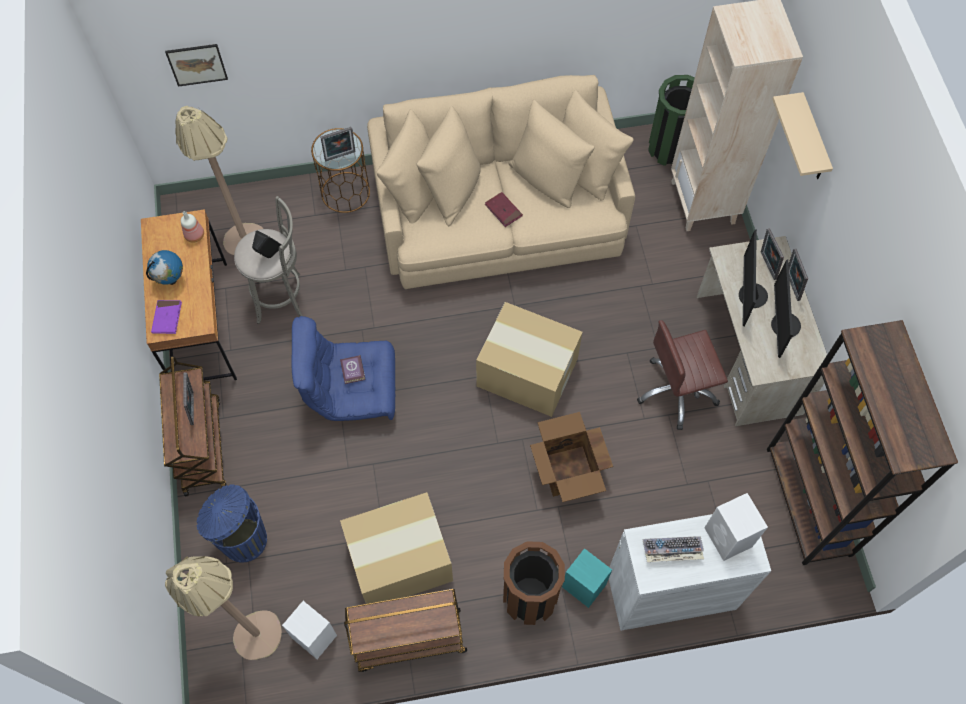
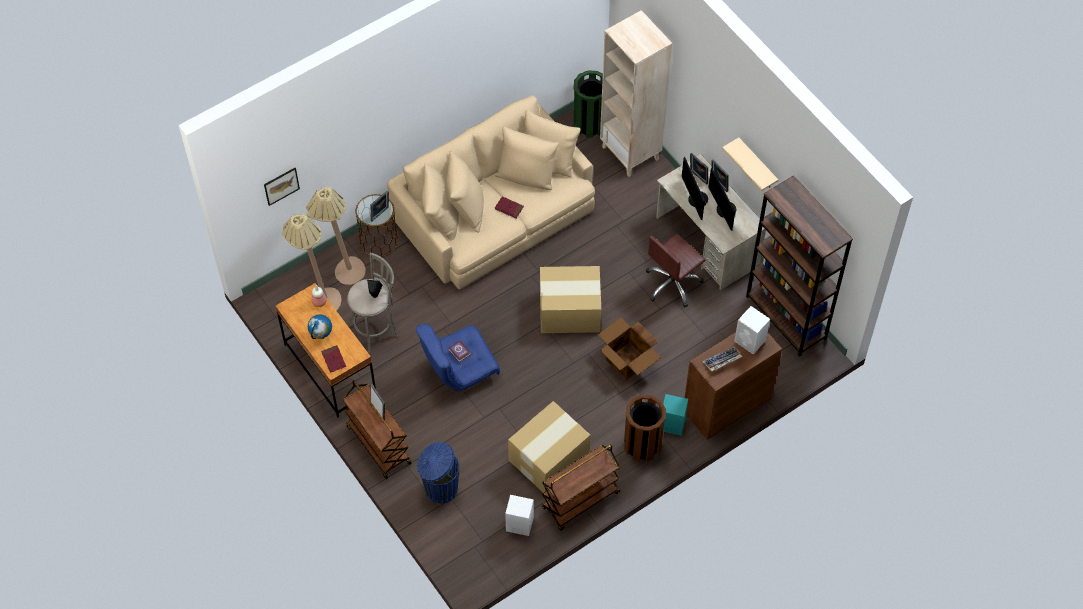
camera: 25 degrees left, 5 degrees down
(167, 318) = (333, 359): purple book -> red book
(247, 630) = (475, 539): beige floor lamp -> beige floor lamp (342, 271)
(671, 591) = (727, 404): white cabinet -> brown cabinet
(813, 140) = (697, 90): beige shelf -> beige shelf (757, 165)

